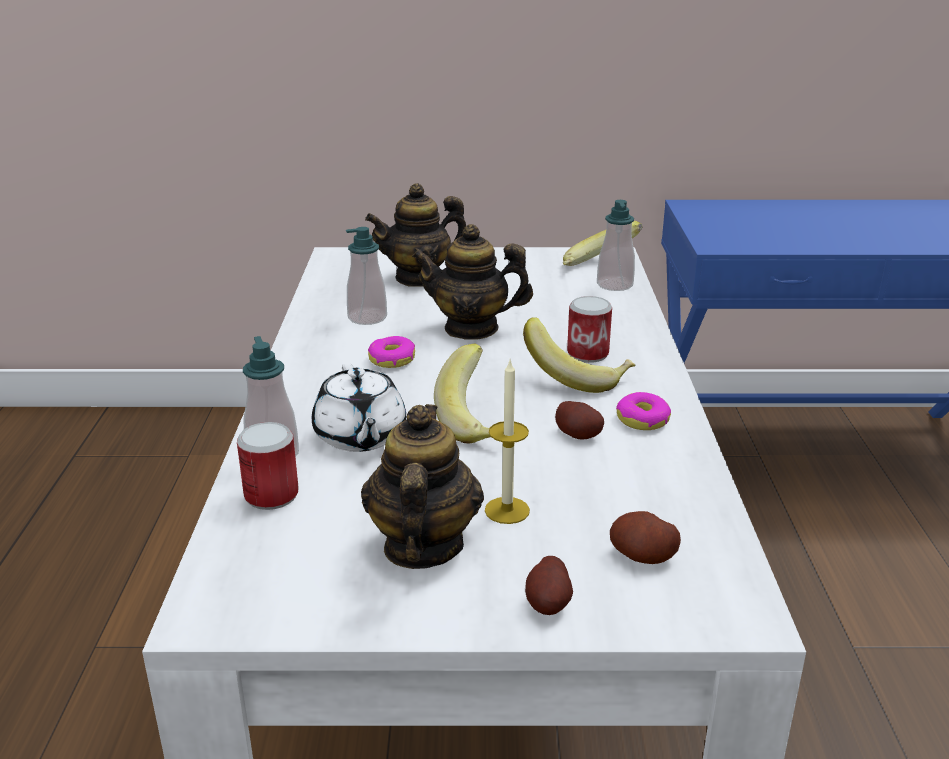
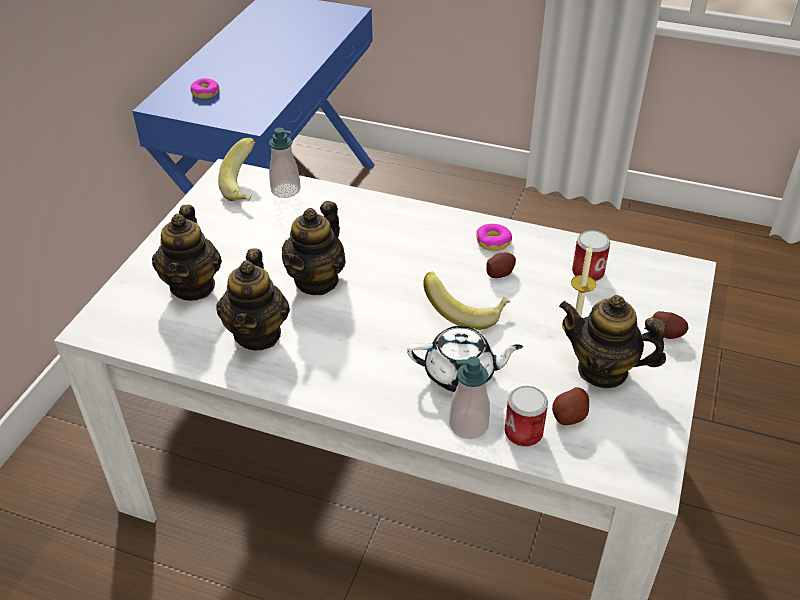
camera: 70 degrees left, 15 degrees up
(367, 318) = (258, 334): soap dispenser -> teapot
(391, 359) = (346, 335): donut -> donut (205, 93)
(577, 377) = (425, 251): banana -> none
(587, 354) = (392, 237): can -> can (588, 272)
(642, 556) = (634, 287): potato -> potato (569, 416)

